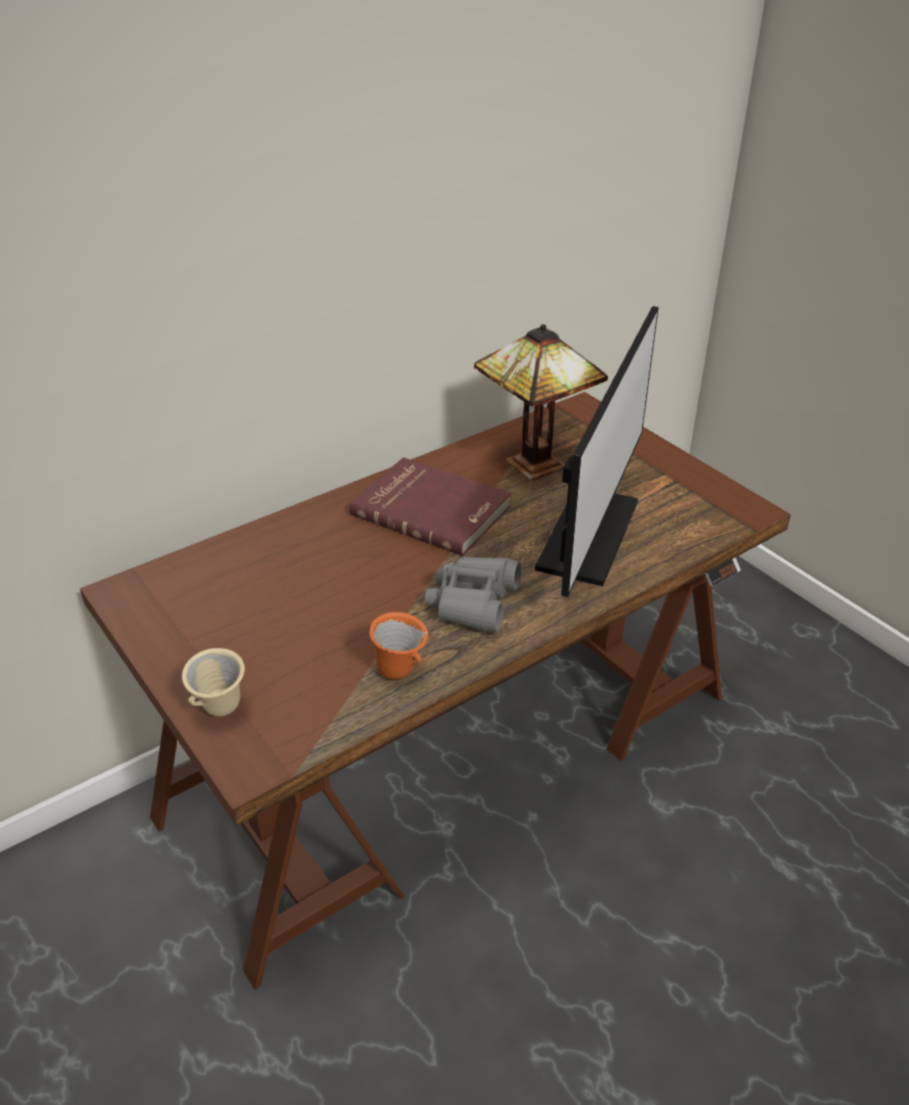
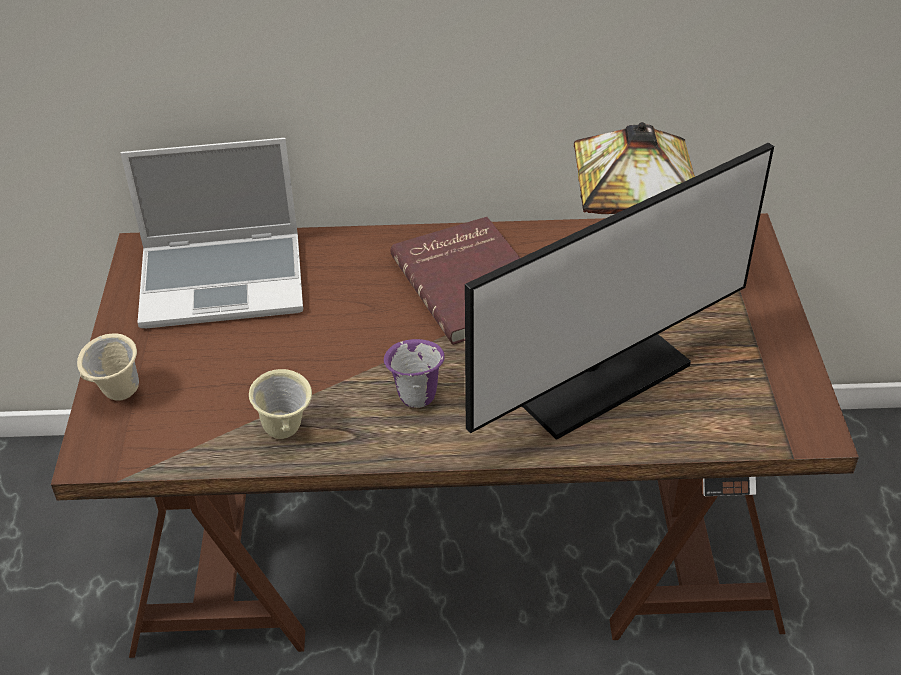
camera: 35 degrees right, 5 degrees up
(224, 586) = (225, 281): none -> laptop
(400, 672) = (286, 432): orange mug -> beige mug
(473, 602) = (415, 396): grey binoculars -> purple mug

